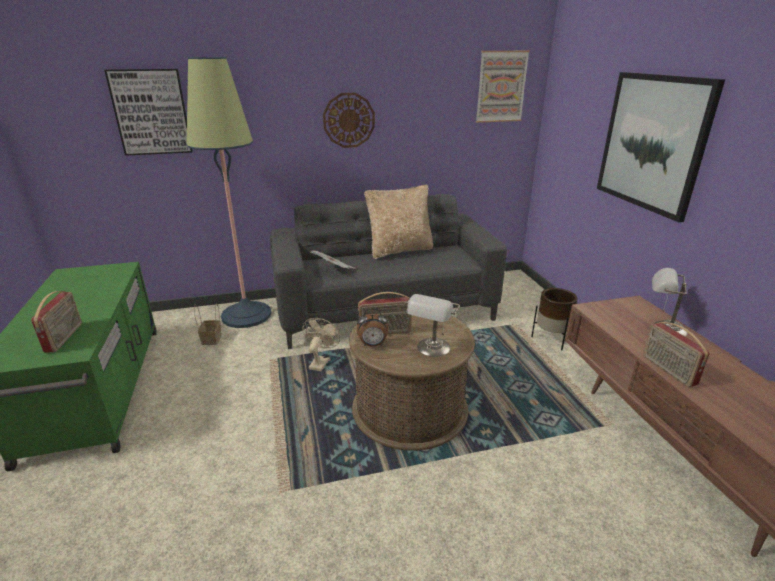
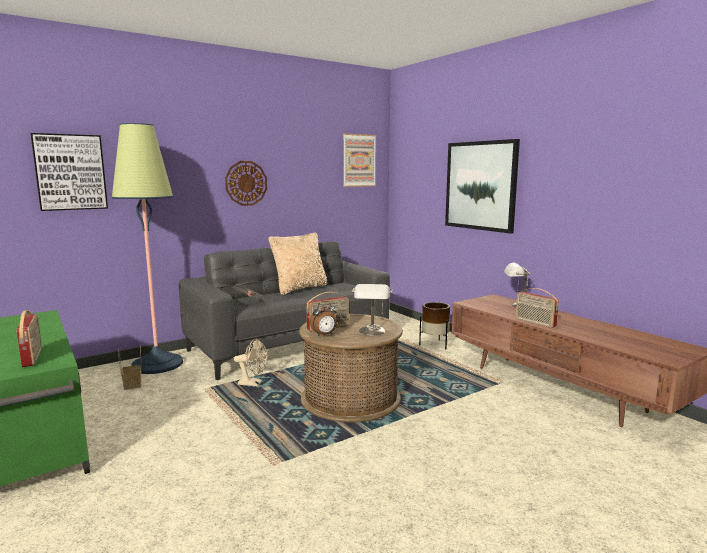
camera: 20 degrees left, 15 degrees down
(320, 362) = (253, 383): beige fan -> beige fan turned 105 degrees clockwise

